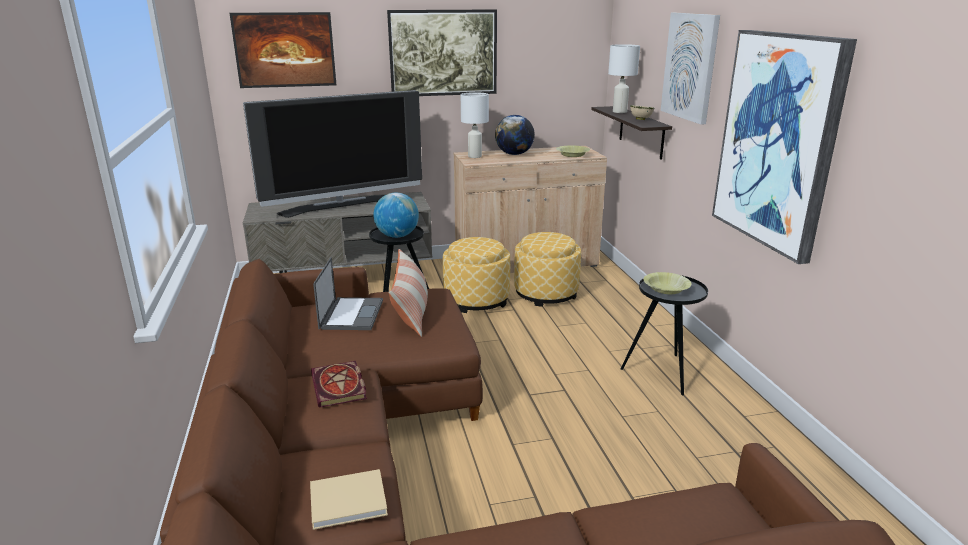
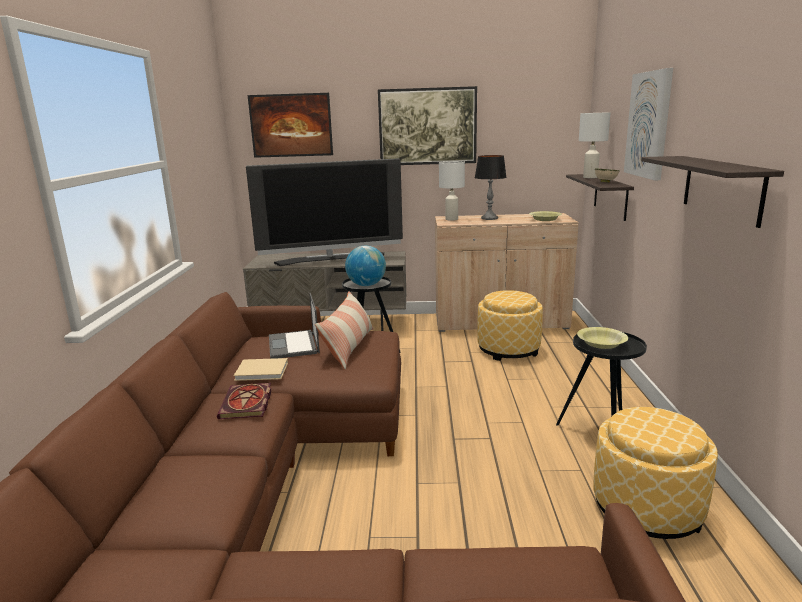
camera: 15 degrees right, 5 degrees down
(351, 314) = (294, 345): laptop -> laptop turned 150 degrees clockwise
(351, 500) = (192, 504): beige book -> beige book (263, 371)
(476, 300) = (440, 350): ottoman -> ottoman (647, 508)
(514, 154) = (489, 218): globe -> table lamp
(778, 141) = (722, 188): picture -> shelf

